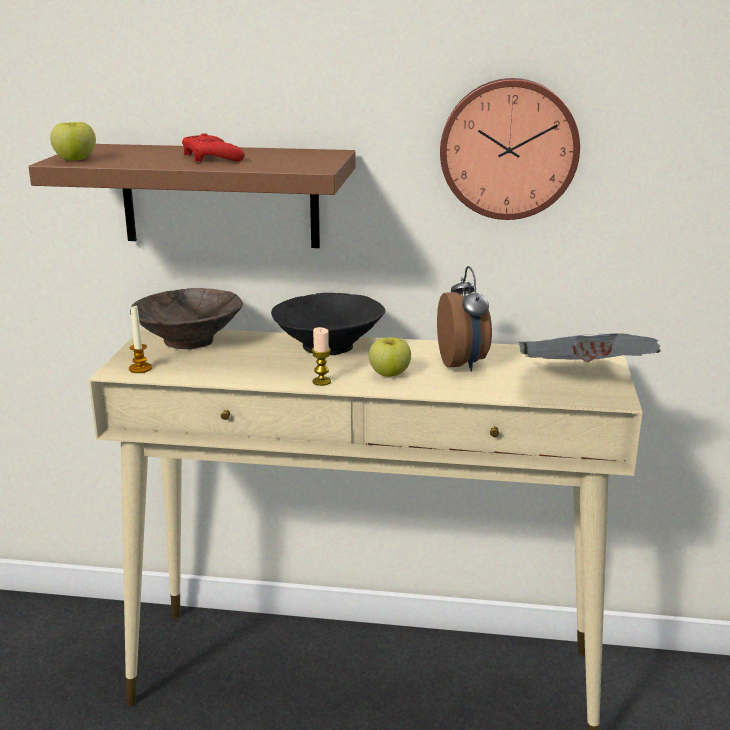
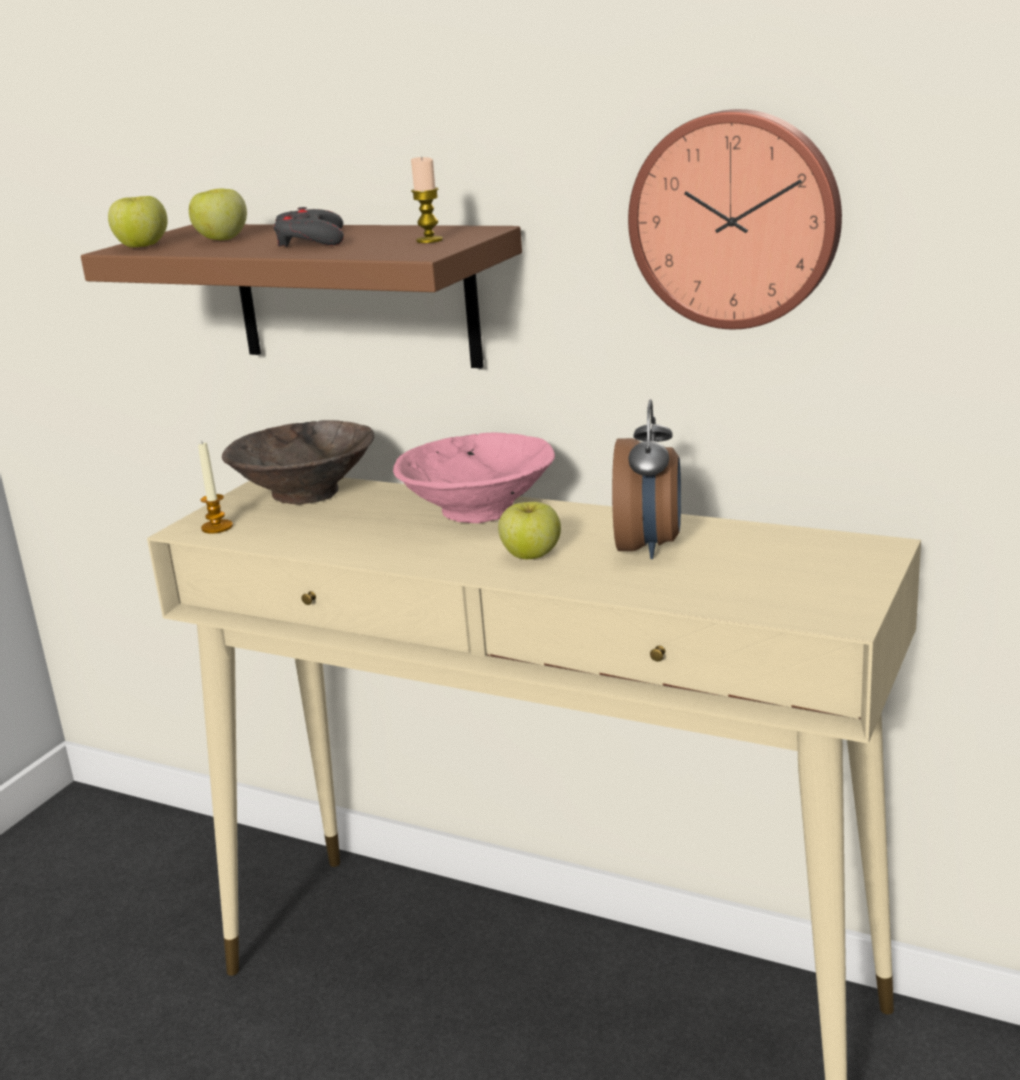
camera: 20 degrees right, 0 degrees up
(135, 155) = (222, 239): none -> apple
(211, 157) = (311, 240): red game controller -> grey game controller
(321, 382) = (429, 560): candle -> candle (429, 240)
(329, 346) = (481, 510): black bowl -> pink bowl
(583, 385) = (809, 591): newspaper -> none

